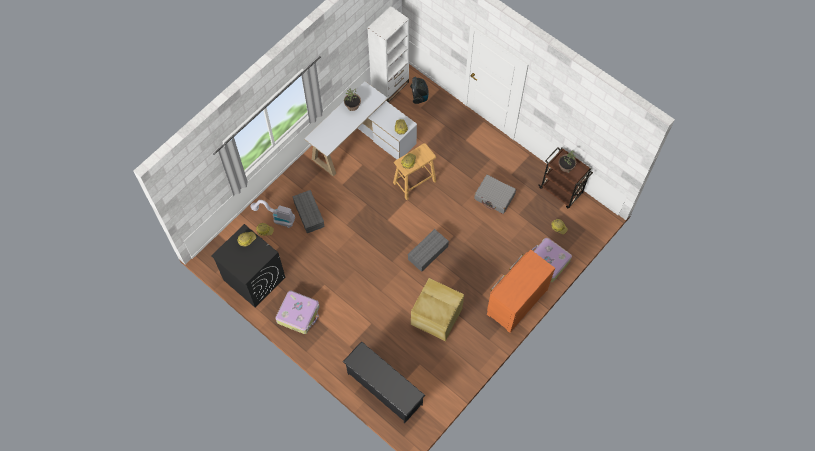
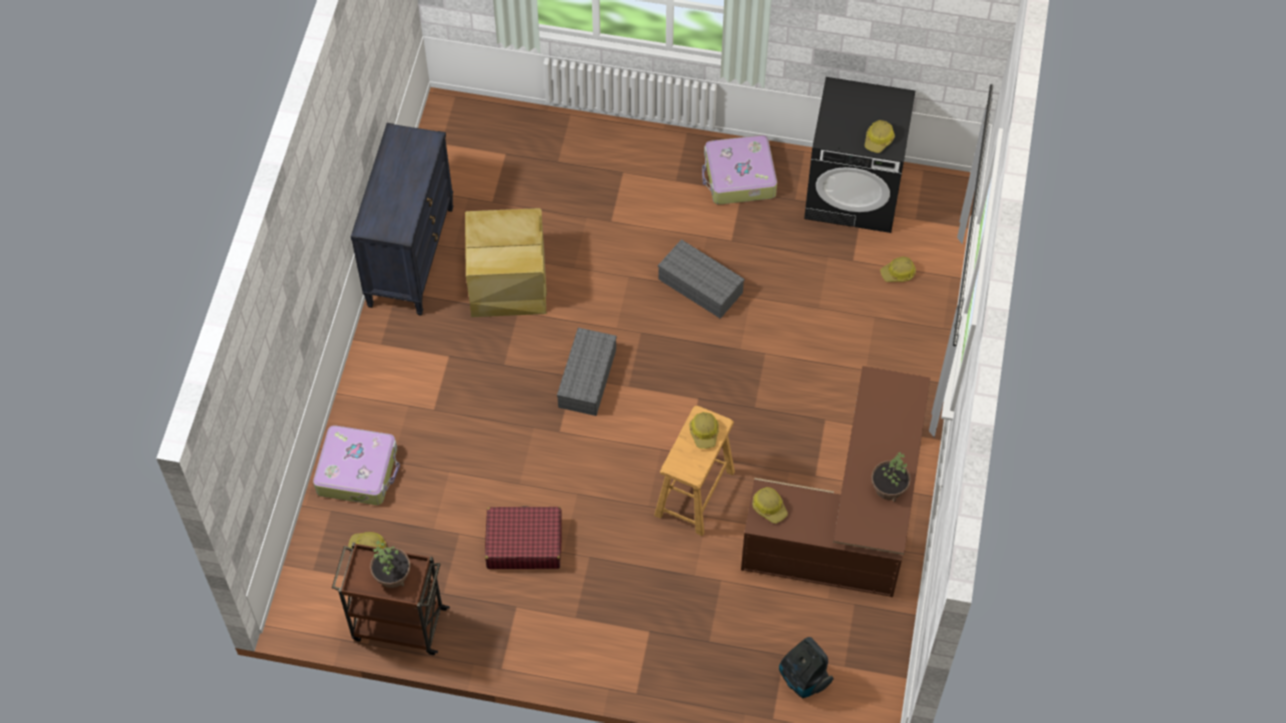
camera: 150 degrees right, 5 degrees down
(277, 218) = (894, 303): vacuum cleaner -> none
(308, 214) = (845, 337): grey storage box -> grey storage box (702, 286)
(362, 142) = (848, 519): white desk -> brown desk
(384, 389) = (527, 142): black shoe rack -> none
(390, 86) = (877, 669): white bookcase -> none
(473, 355) = (410, 256): none -> black dresser
(494, 197) = (524, 543): grey suitcase -> red suitcase
(515, 301) = (383, 374): orange dresser -> none

